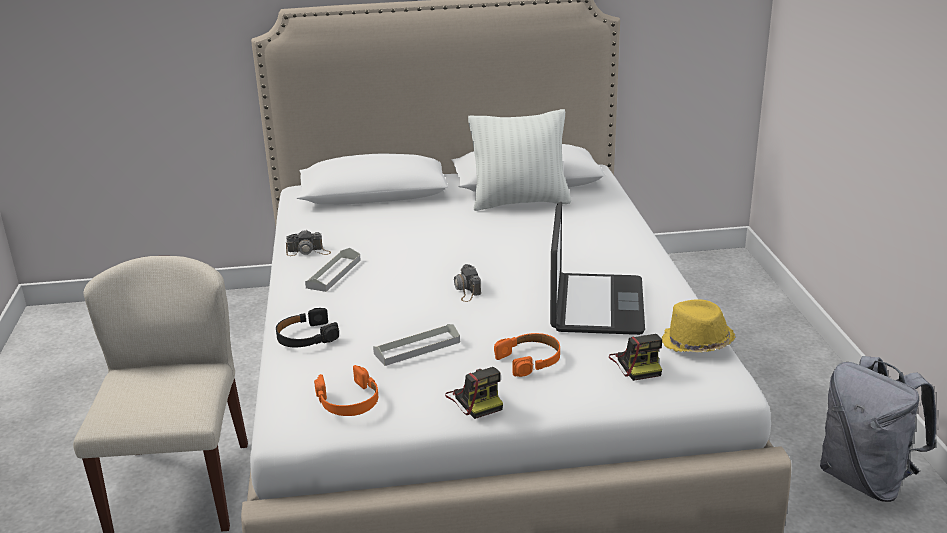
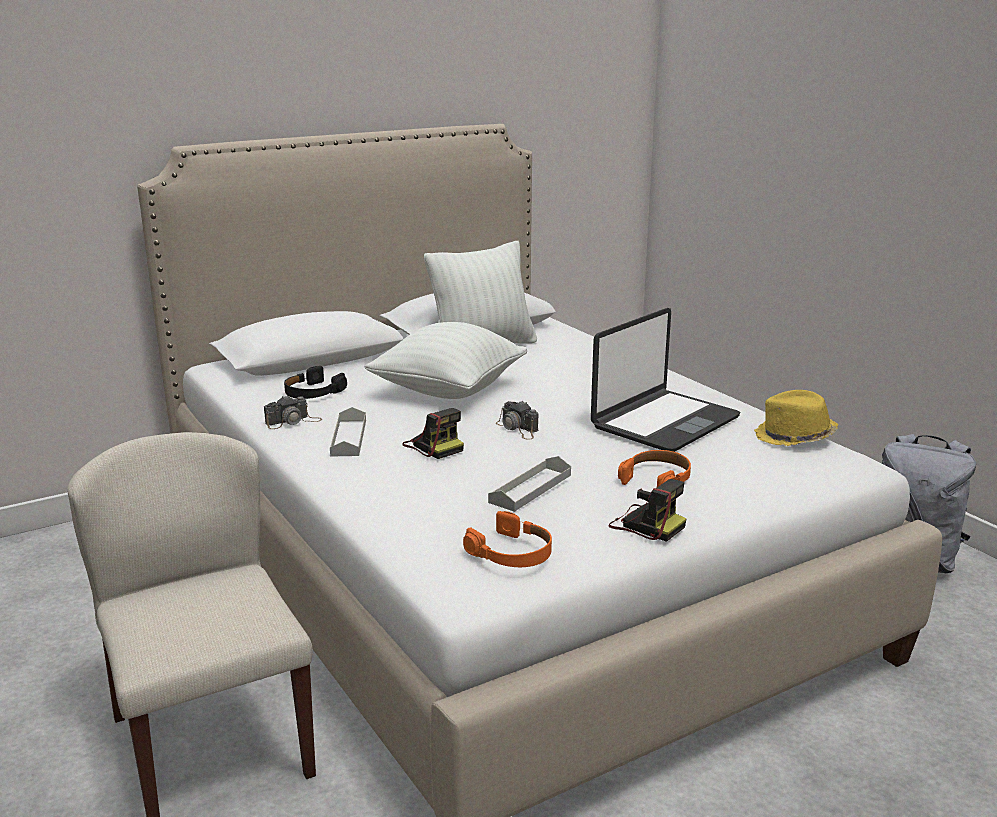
camera: 25 degrees left, 5 degrees down
(306, 337) = (386, 502): black headphones -> black headphones (313, 392)
(449, 242) = (448, 391): none -> white pillow
(595, 306) = (664, 422): laptop -> laptop turned 60 degrees clockwise
(636, 364) = (763, 463): camera -> camera (434, 446)

